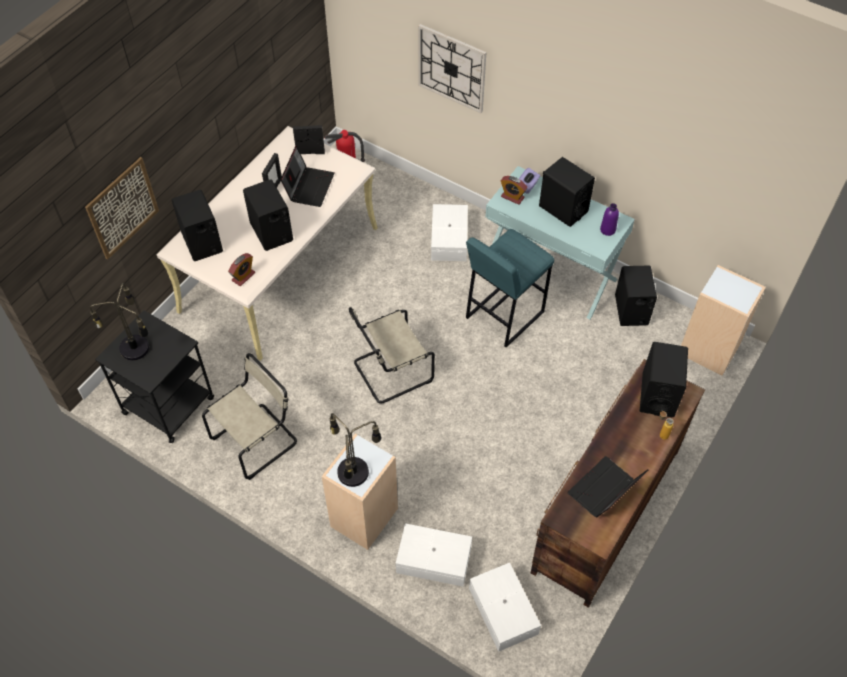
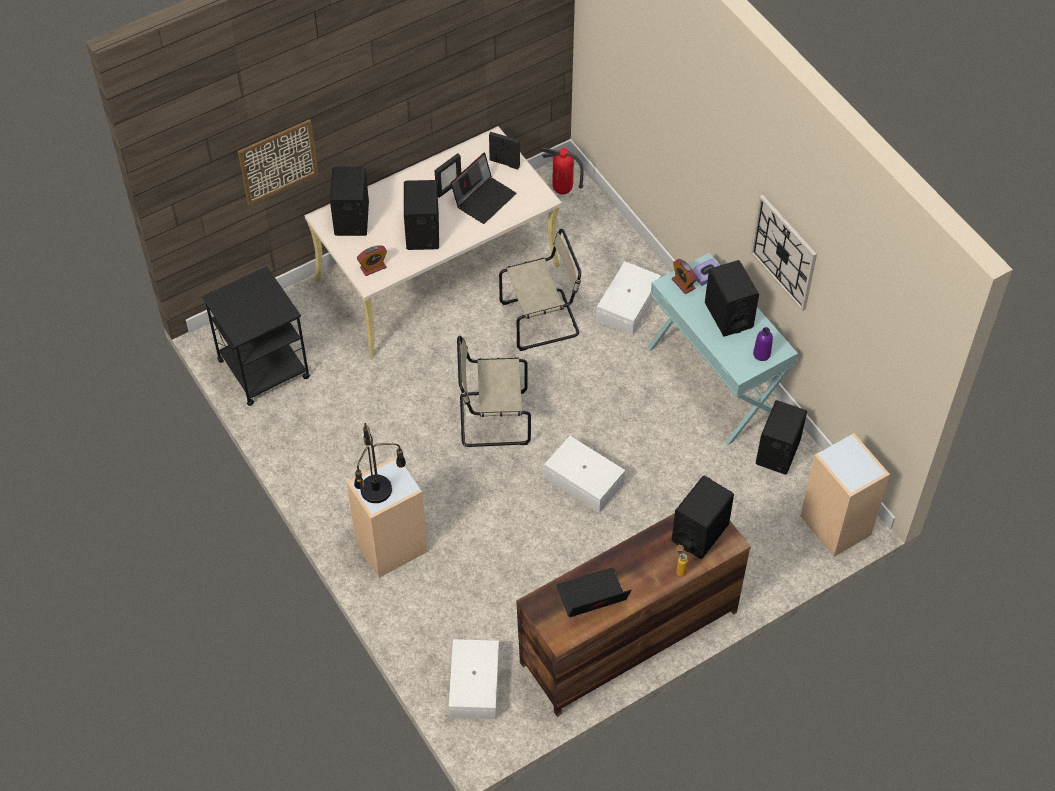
camera: 25 degrees right, 0 degrees up
(135, 347) = (241, 299): table lamp -> none
(257, 439) = (329, 434): beige chair -> beige chair (543, 319)
(434, 561) = (435, 613): white storage box -> white storage box (584, 481)
(451, 68) = (667, 127): wall clock -> wall clock (784, 252)
(503, 316) = (638, 407): turquoise stool -> none

